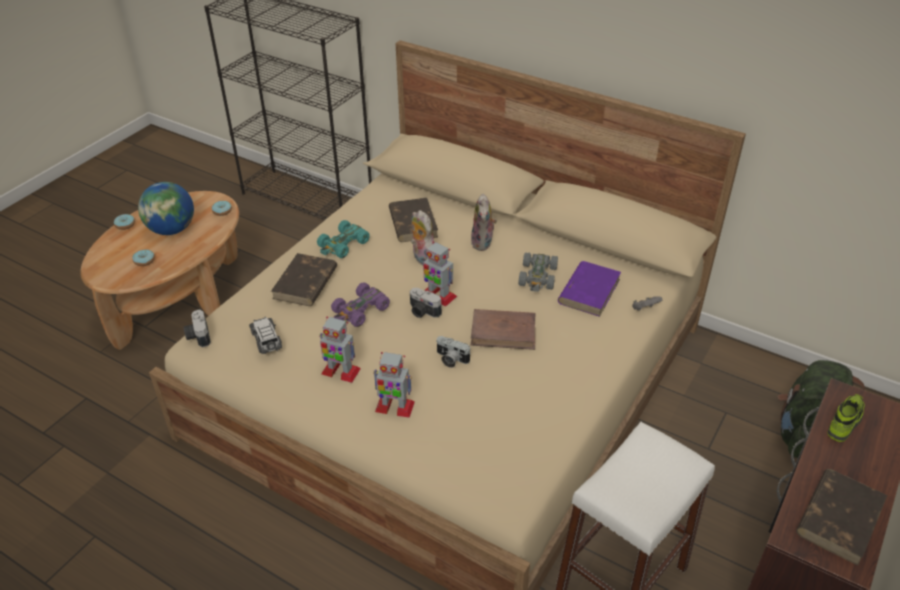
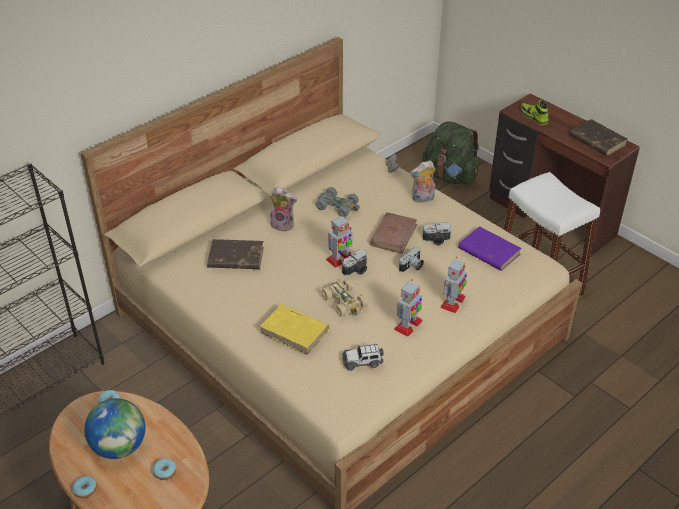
camera: 75 degrees left, 0 degrees up
(197, 336) = (334, 411): camera -> camera (436, 240)
(305, 283) = (295, 331): brown book -> yellow book
(343, 245) = (246, 304): turquoise toy car -> none
(360, 310) = (345, 302): purple toy car -> beige toy car
(422, 258) = (288, 260): plush toy -> plush toy (422, 199)
(589, 290) = (364, 186): purple book -> purple book (488, 251)

